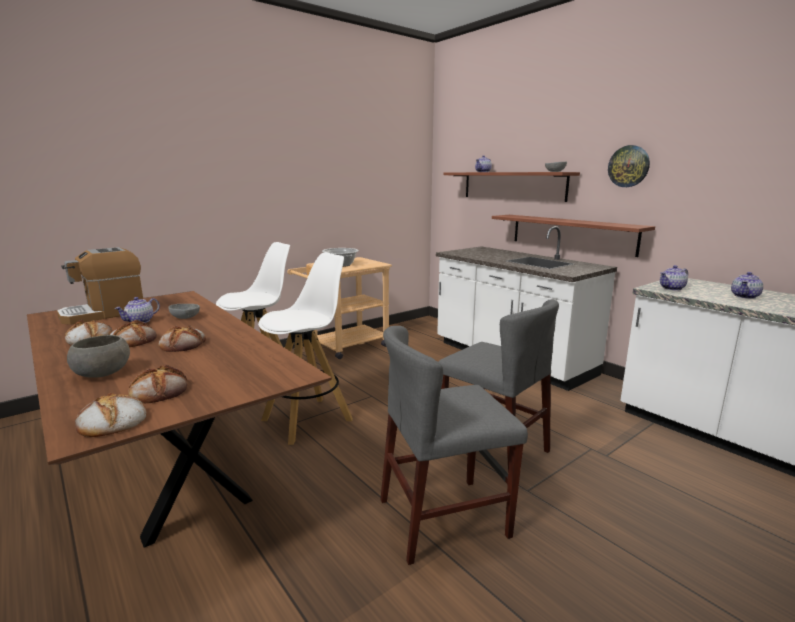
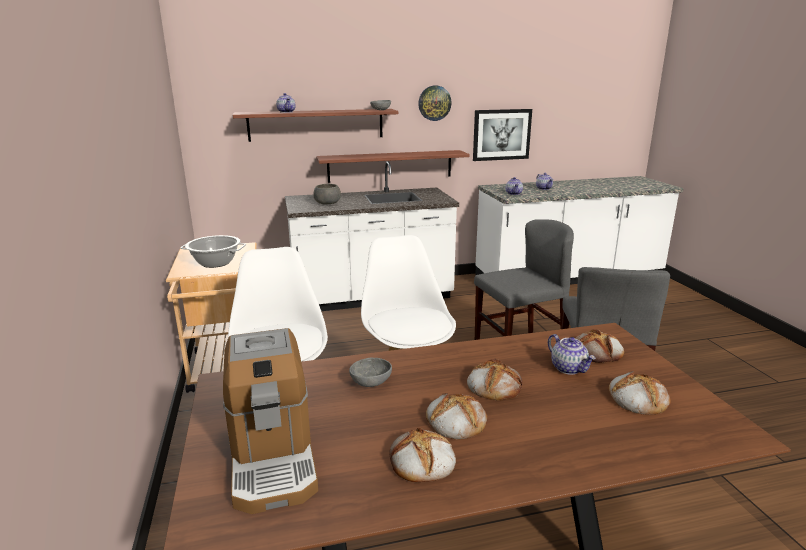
camera: 65 degrees left, 5 degrees up
(103, 372) = (578, 436): grey bowl -> grey bowl (327, 203)
(111, 422) = (711, 421): bread -> bread (597, 351)
(140, 321) = (359, 419): teapot -> teapot (569, 368)
(722, 212) = (501, 134): none -> picture

